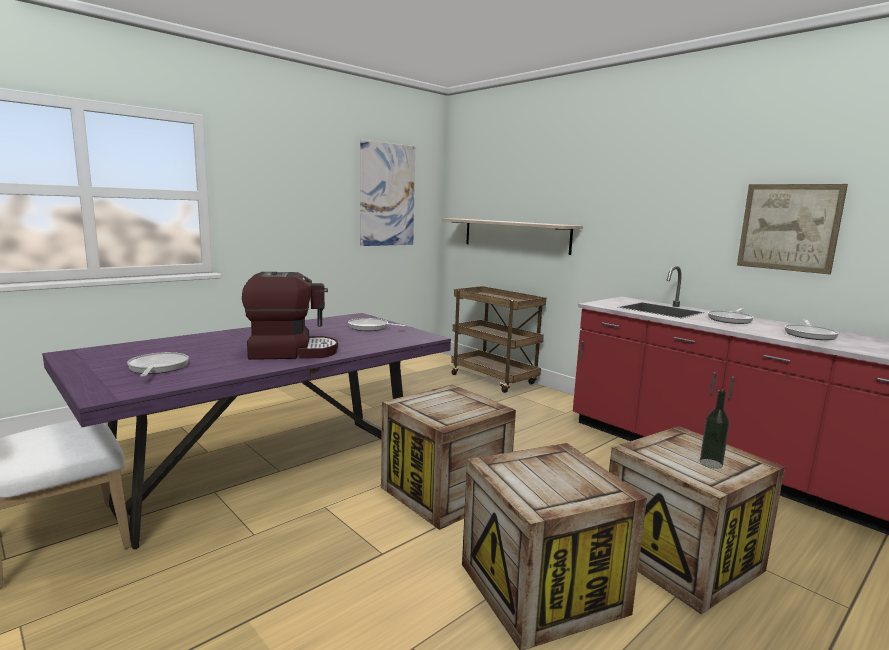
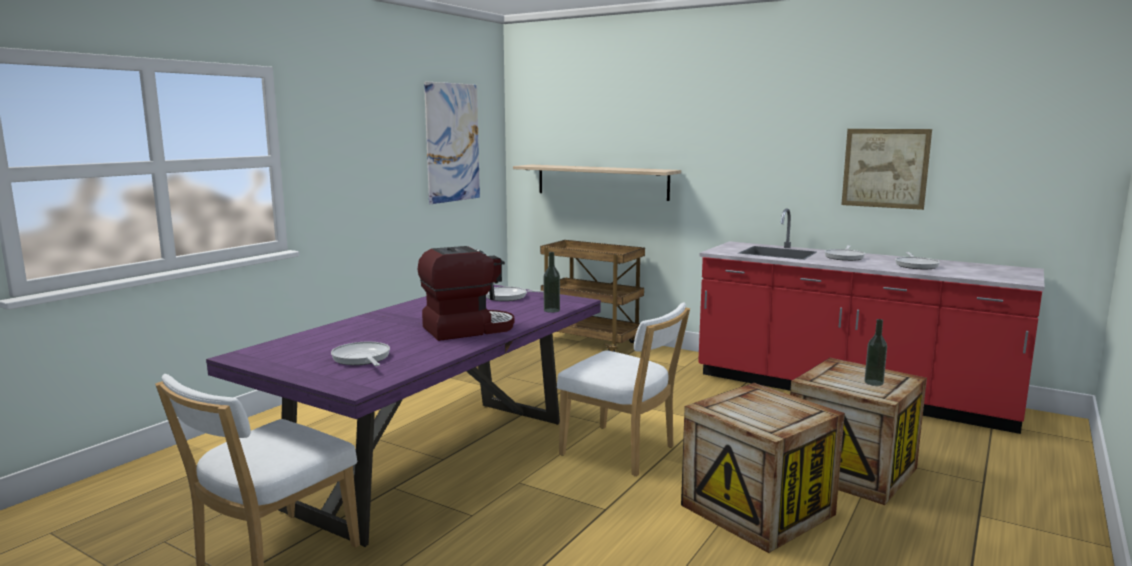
camera: 15 degrees left, 0 degrees up
(391, 343) = (551, 310): none -> bottle
(445, 492) = (622, 452): crate -> white chair

